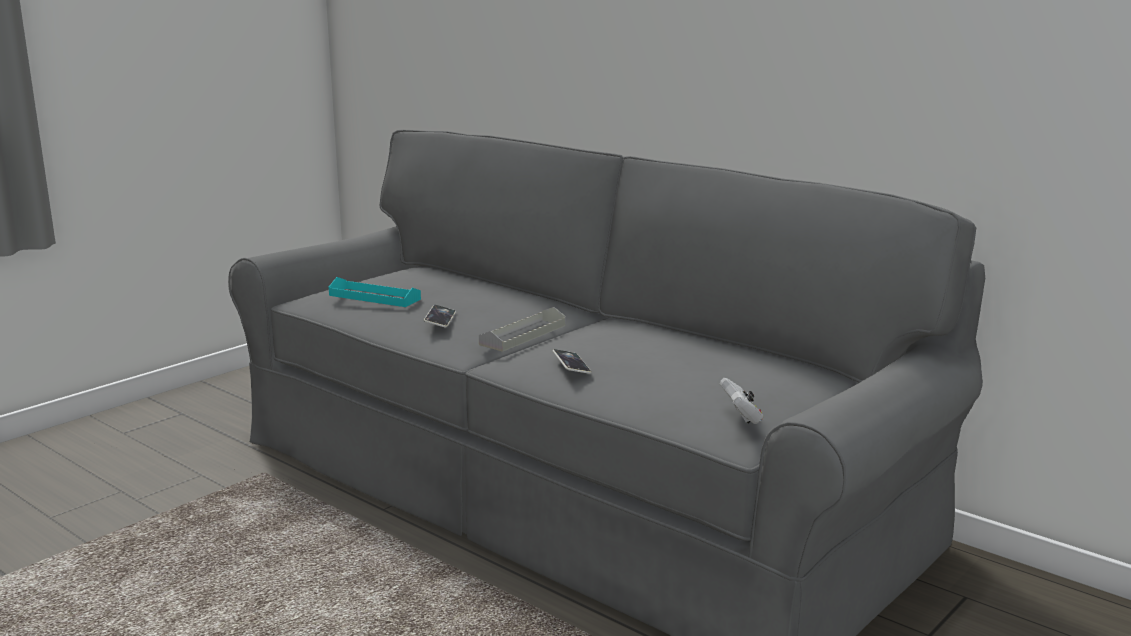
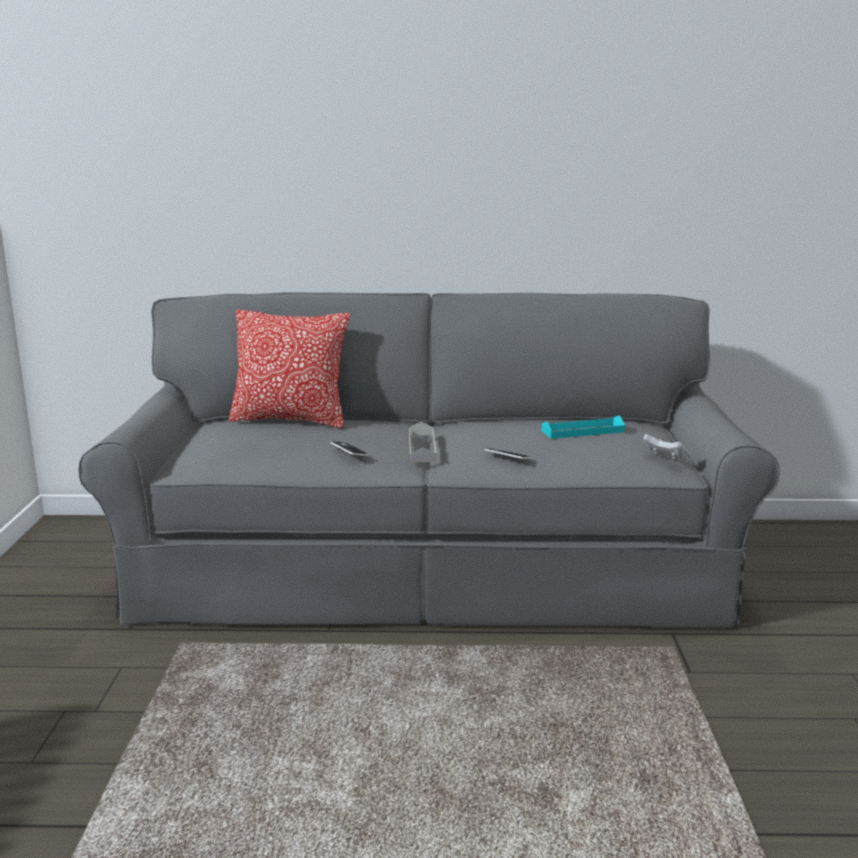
camera: 40 degrees left, 0 degrees up
(374, 297) = (258, 449): turquoise tray -> turquoise tray (582, 431)
(465, 278) = (291, 420): none -> pillow

